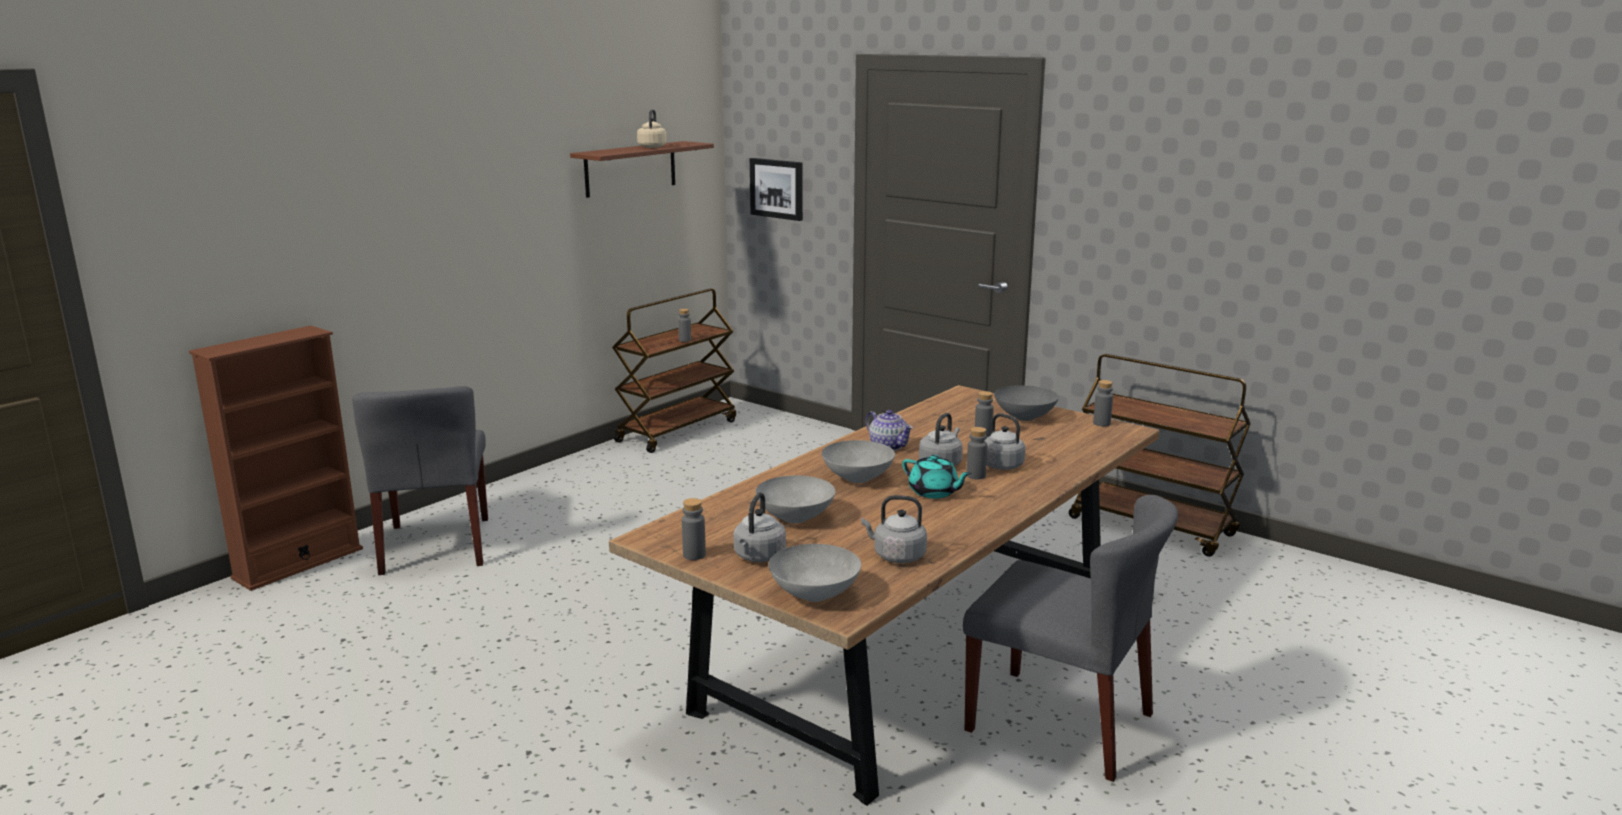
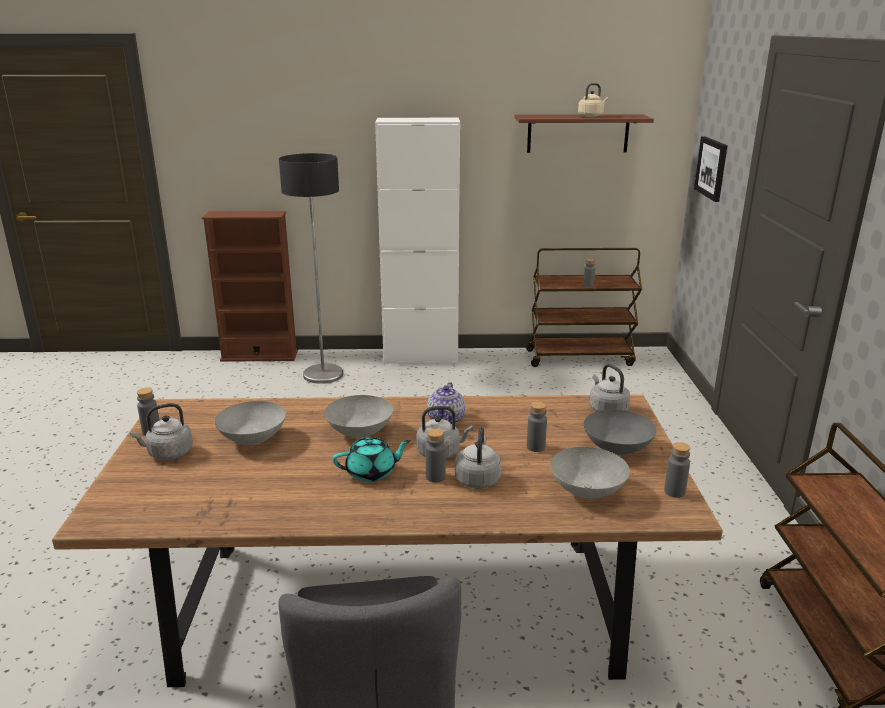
camera: 50 degrees right, 5 degrees up
(436, 546) = (322, 374): grey chair -> floor lamp
(517, 487) = (420, 357): none -> white cabinet
(816, 594) = (118, 498): grey bowl -> grey bowl (588, 491)
(896, 556) = (220, 504): grey kettle -> grey kettle (606, 409)
(934, 492) = (372, 472): turquoise teapot -> turquoise teapot turned 105 degrees counterclockwise

